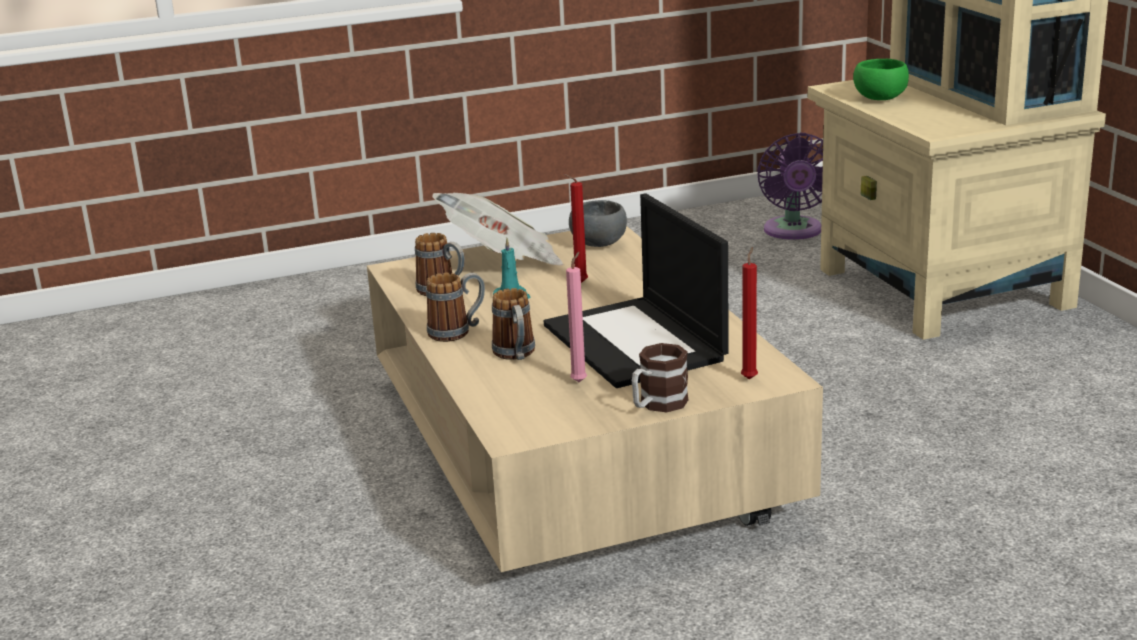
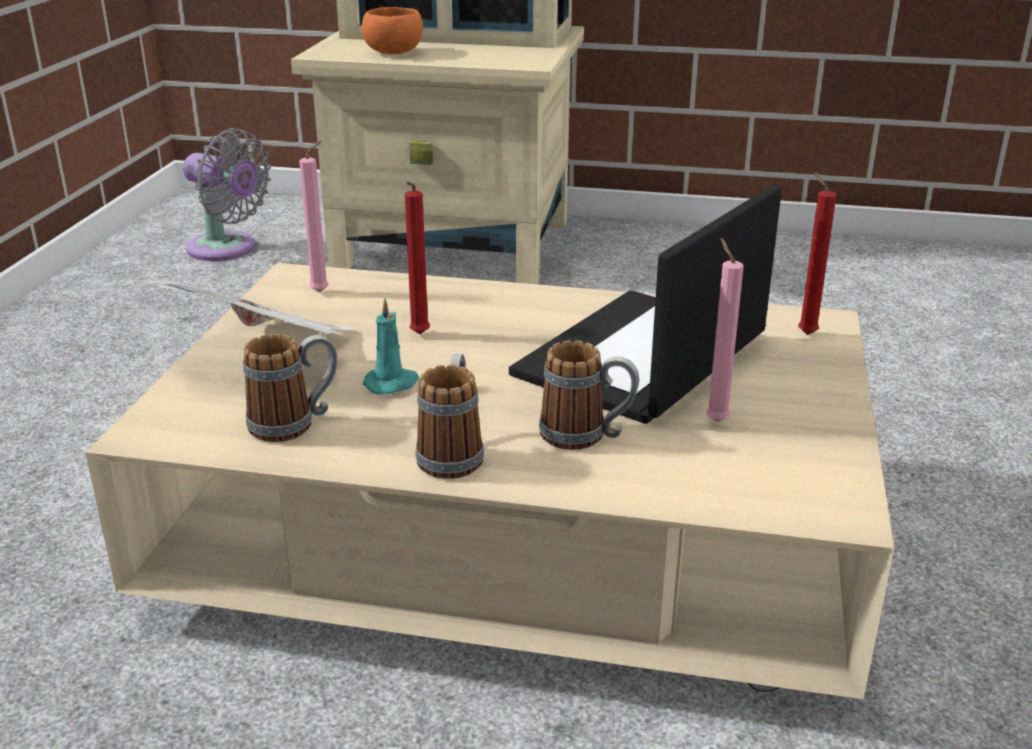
camera: 60 degrees left, 5 degrees up
(599, 244) = (322, 291): grey bowl -> pink candle
(636, 343) = (642, 357): laptop -> laptop turned 120 degrees clockwise
(657, 405) = (828, 398): mug -> none
(793, 232) = (227, 249): purple fan -> grey fan
(880, 99) = (395, 53): green bowl -> orange bowl

